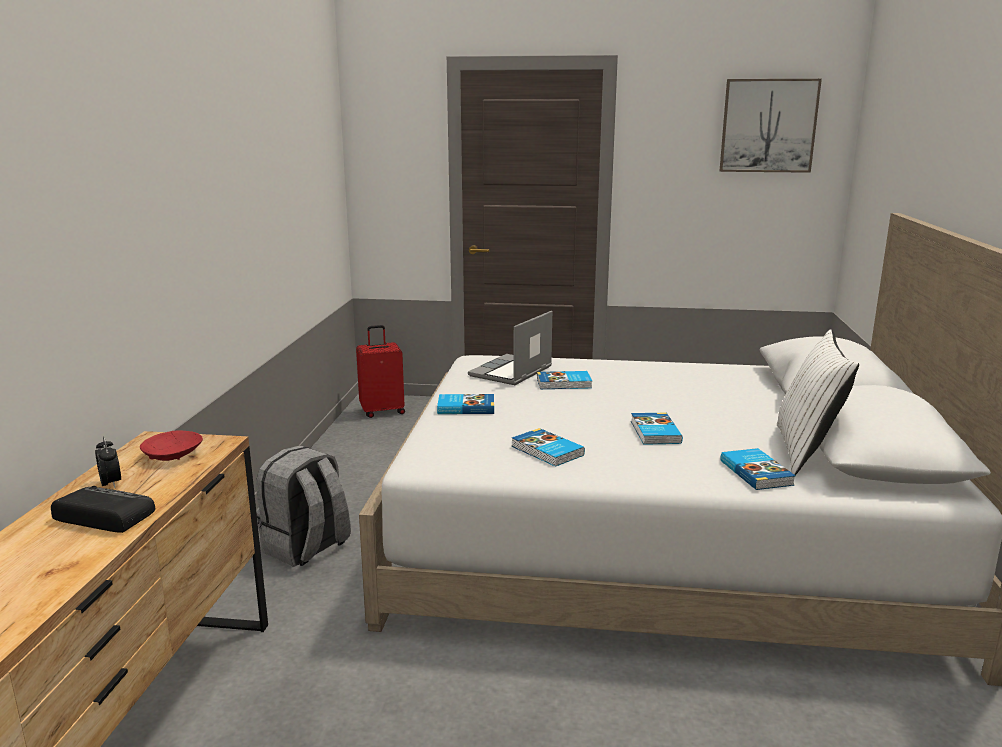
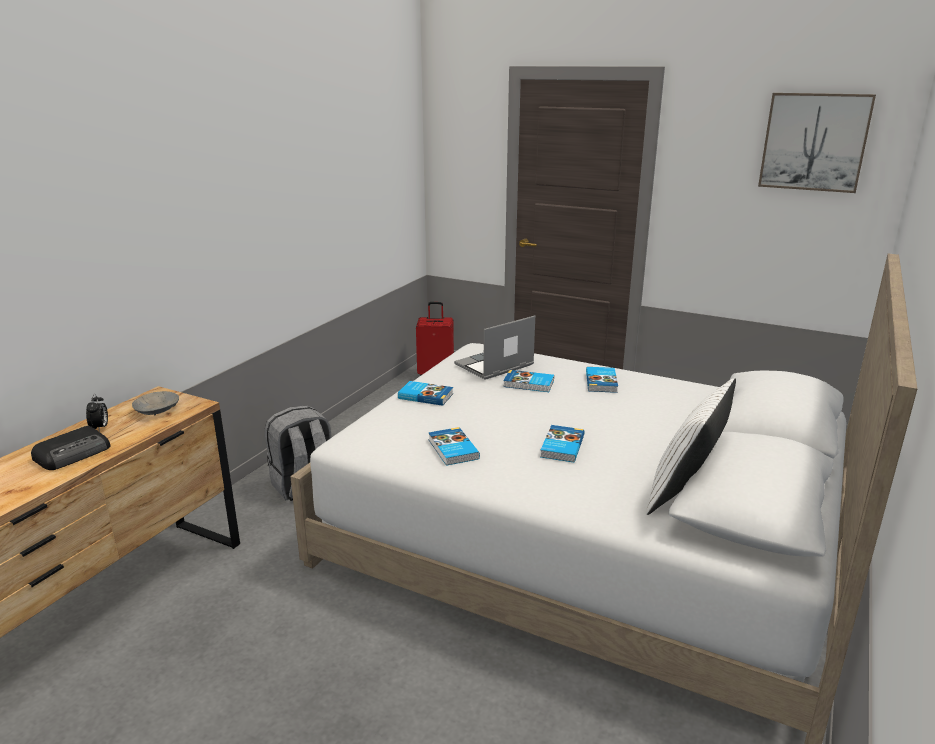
camera: 20 degrees right, 5 degrees up
(103, 516) = (74, 453): radio -> radio turned 90 degrees clockwise
(172, 455) = (156, 410): red bowl -> grey bowl
(757, 472) = (615, 505): book -> book (602, 382)

